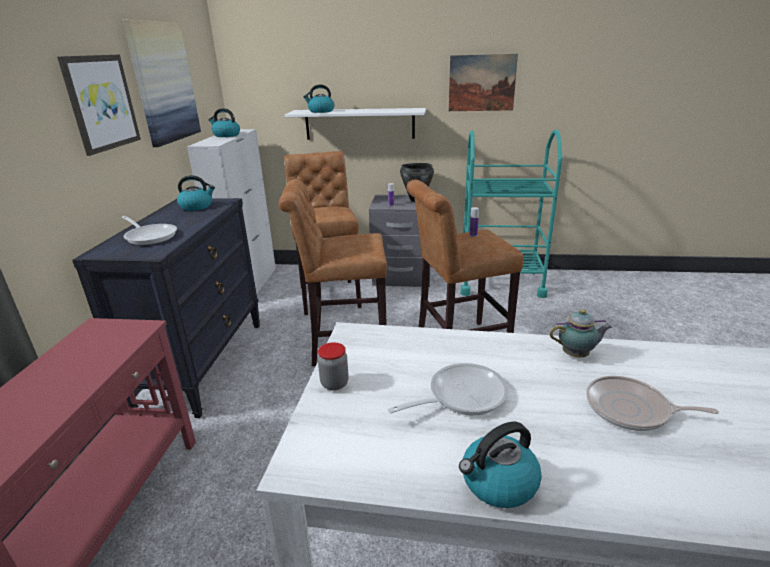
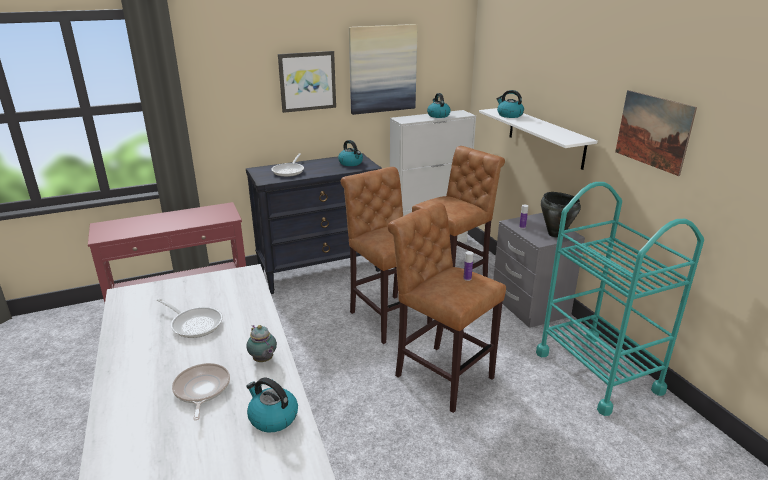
camera: 60 degrees right, 0 degrees up
(334, 383) = (192, 282): jar -> none
(498, 483) = (121, 349): kettle -> kettle (272, 417)

